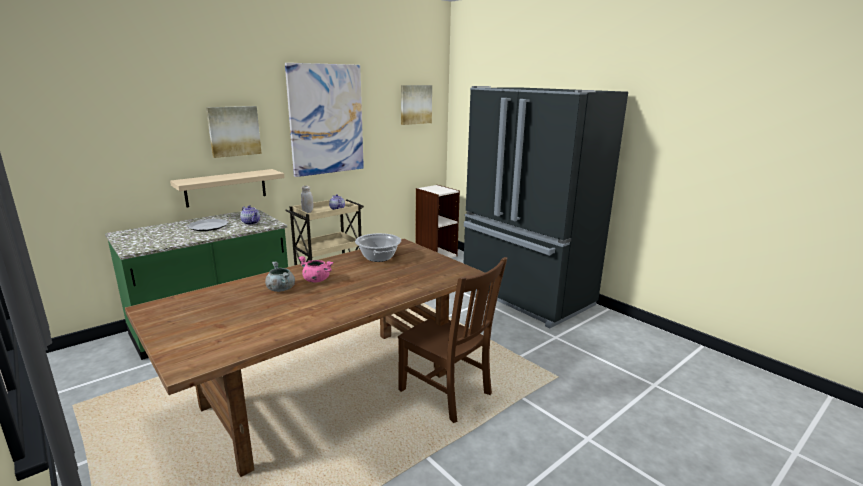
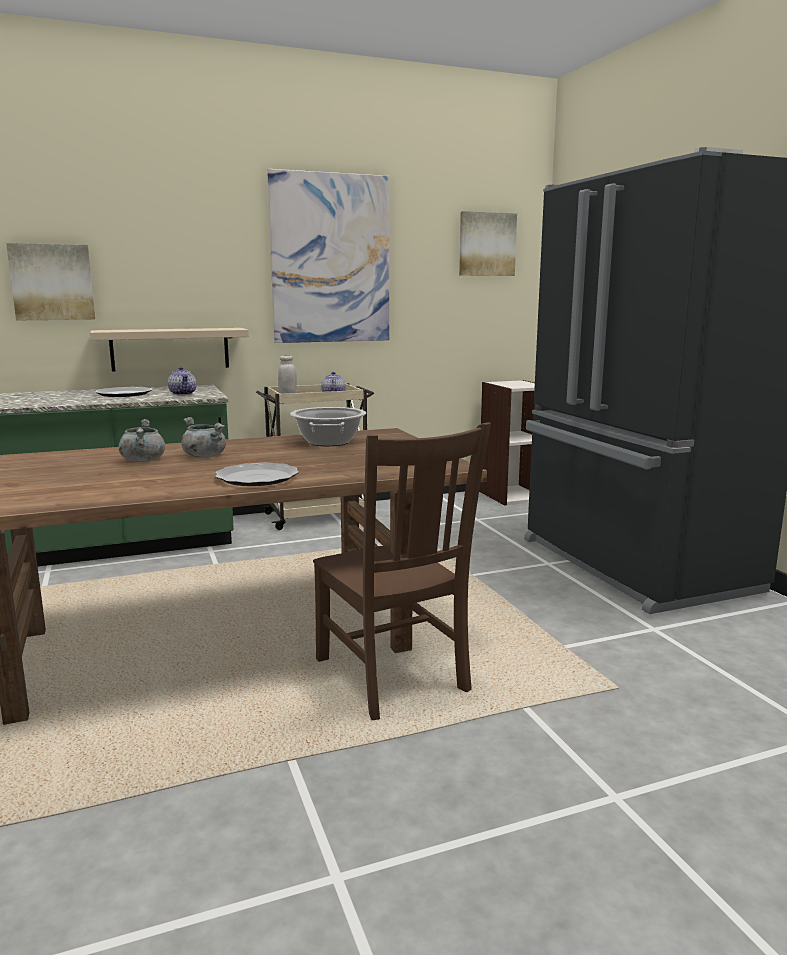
camera: 20 degrees right, 5 degrees down
(234, 131) = (186, 266): picture -> picture (52, 282)
(316, 280) = (204, 456): pink cooking pot -> grey cooking pot
(370, 297) = (256, 478): none -> plate

